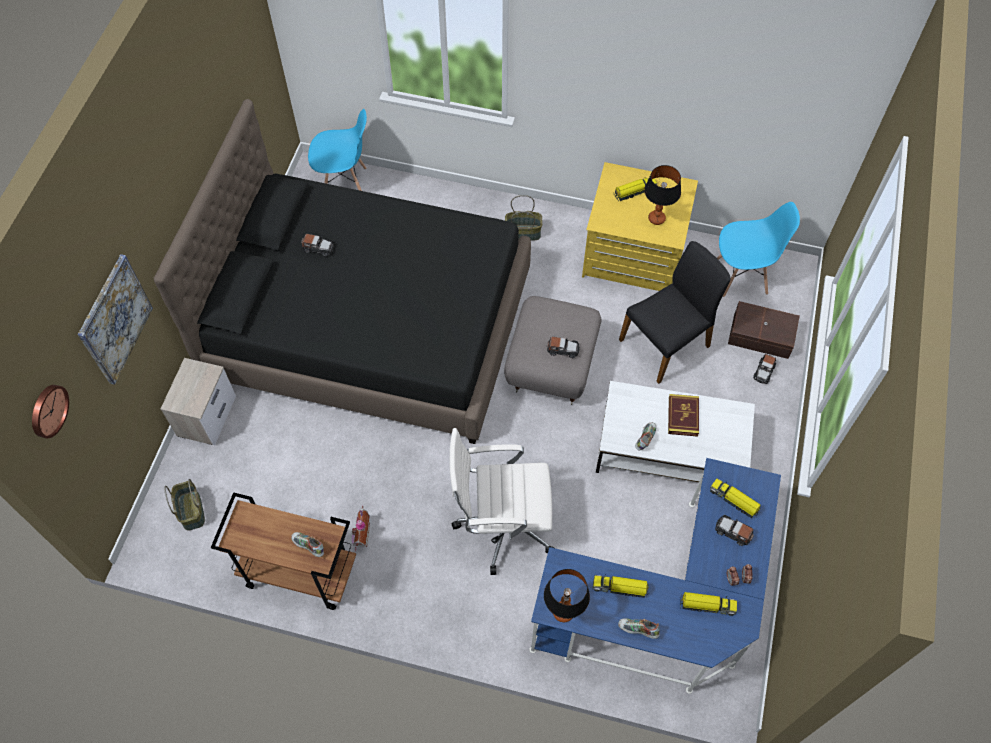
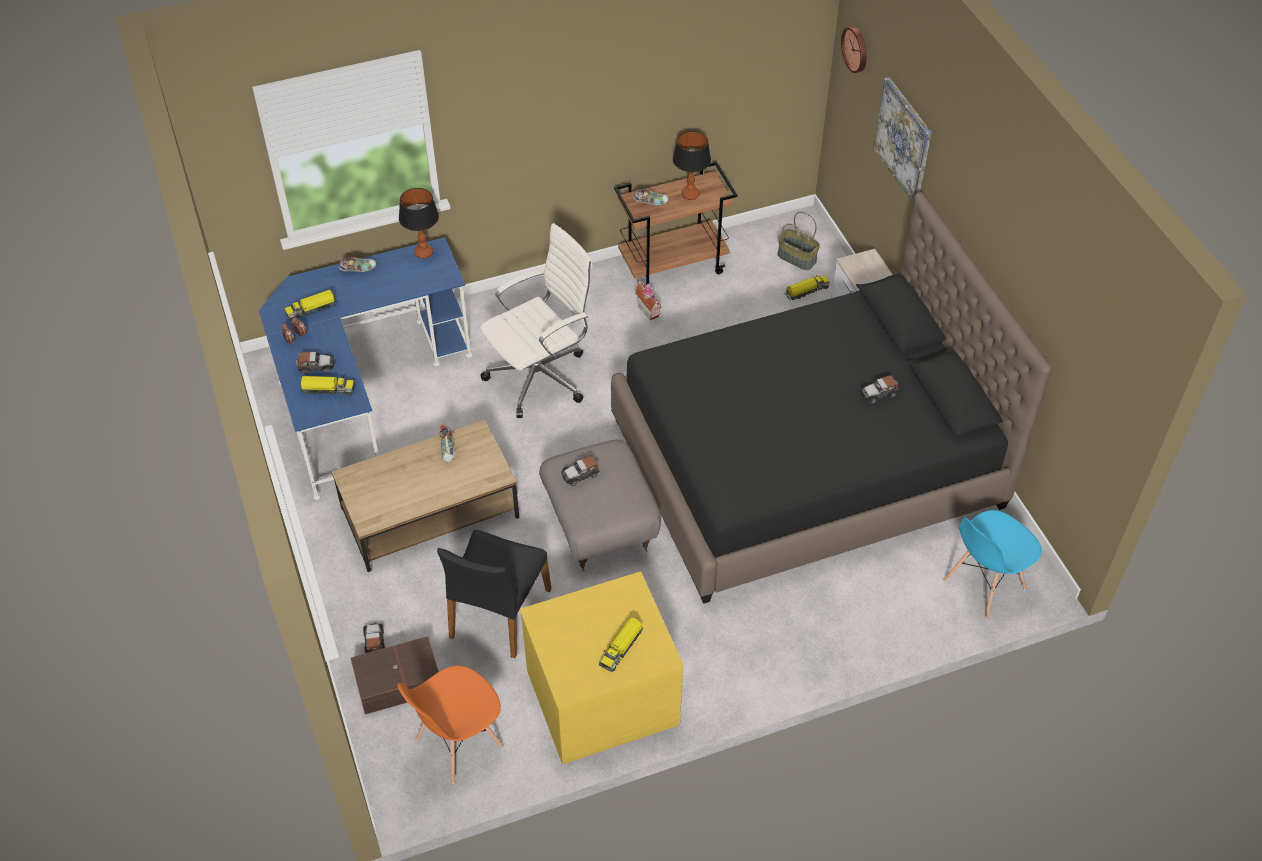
camera: 145 degrees right, 10 degrees down
(523, 232) = (745, 648): basket -> none
(620, 587) = (389, 287): toy truck -> toy truck (806, 291)
(657, 218) = (573, 628): table lamp -> table lamp (690, 195)
(669, 450) = (431, 512): white coffee table -> brown coffee table
(683, 416) = (424, 487): book -> none
(741, 277) = (458, 743): blue chair -> orange chair

